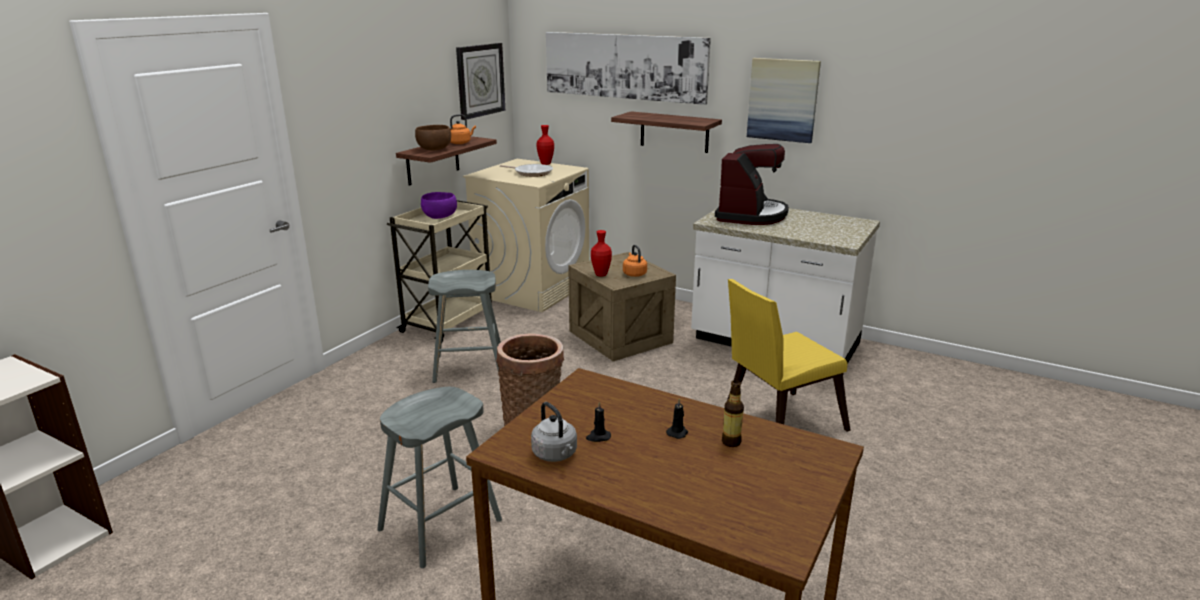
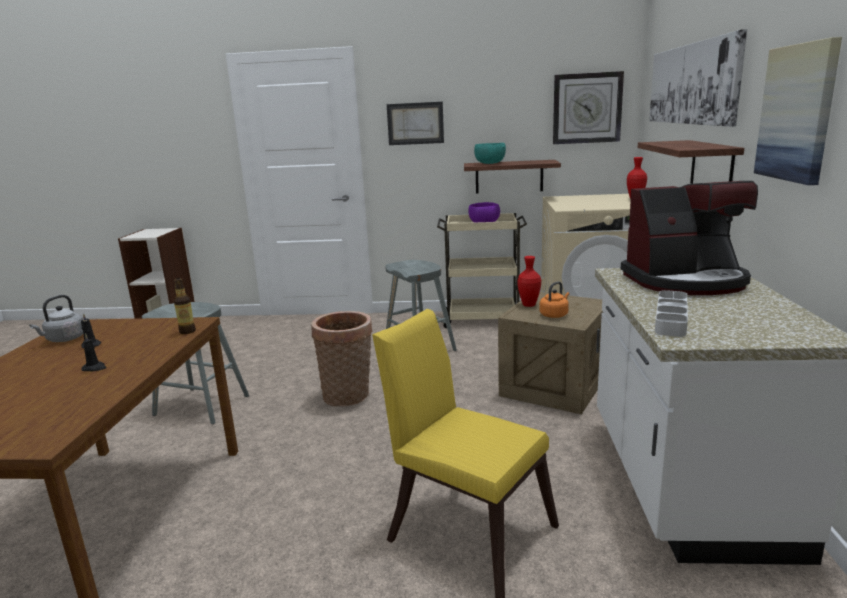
camera: 65 degrees right, 5 degrees down
(346, 112) = (415, 123): none -> picture
(434, 149) = (489, 163): brown bowl -> turquoise bowl
(460, 143) = (525, 162): orange kettle -> none
(531, 173) = (594, 202): frying pan -> none
(731, 442) = (73, 391): bottle -> bottle (187, 331)
(813, 235) = (671, 318): none -> grey tray

